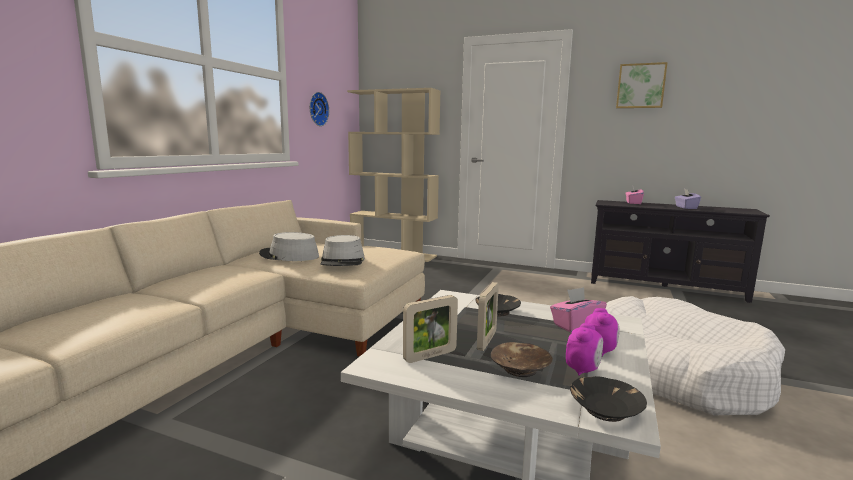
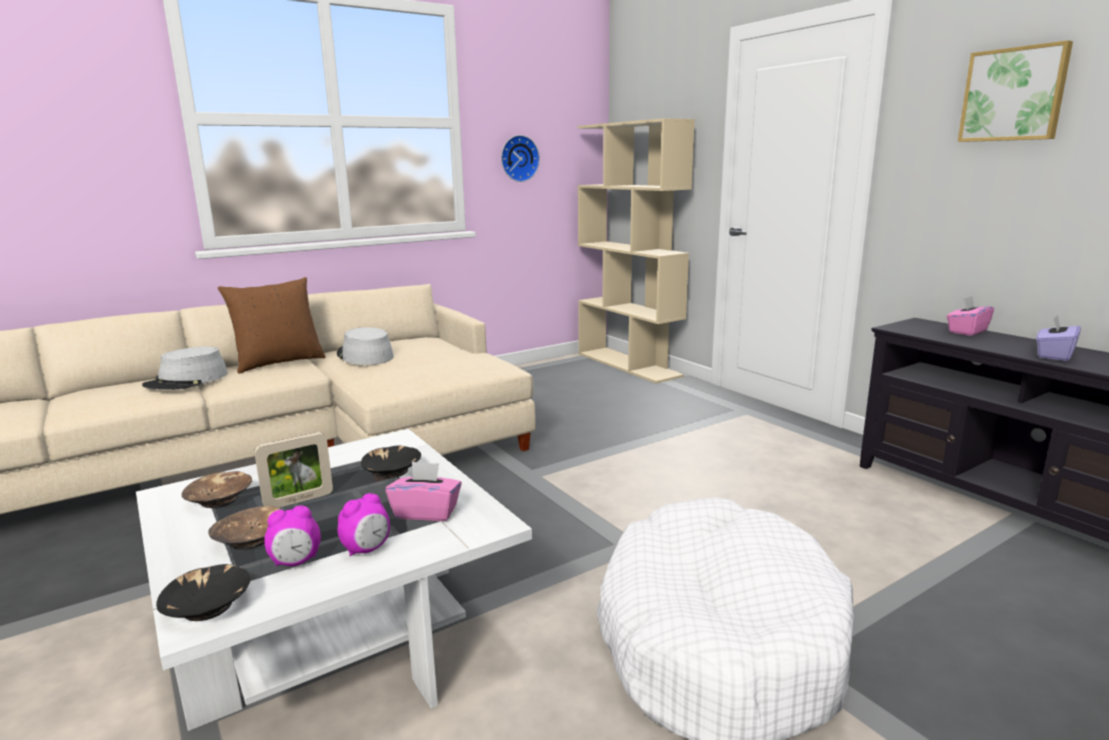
camera: 35 degrees right, 5 degrees up
(217, 269) = (279, 362): none -> brown pillow
(343, 261) = (396, 371): grey hat -> grey hat (187, 380)
(430, 356) = (220, 499): picture frame -> brown bowl

